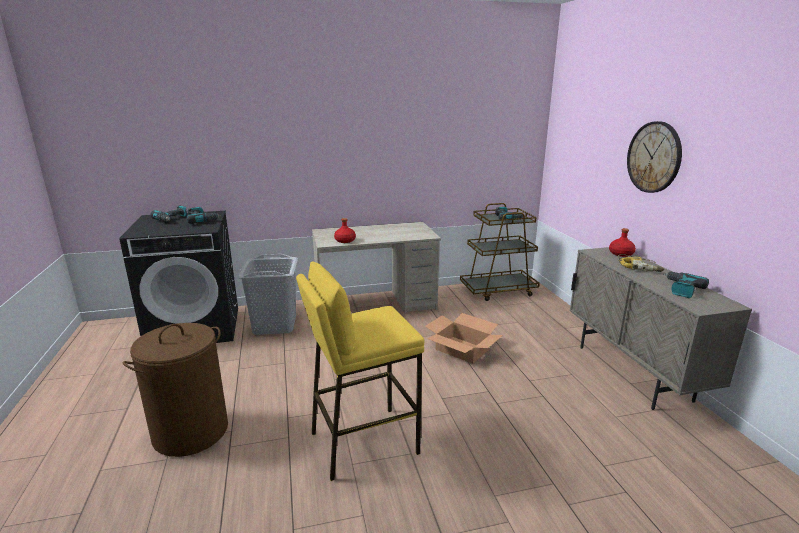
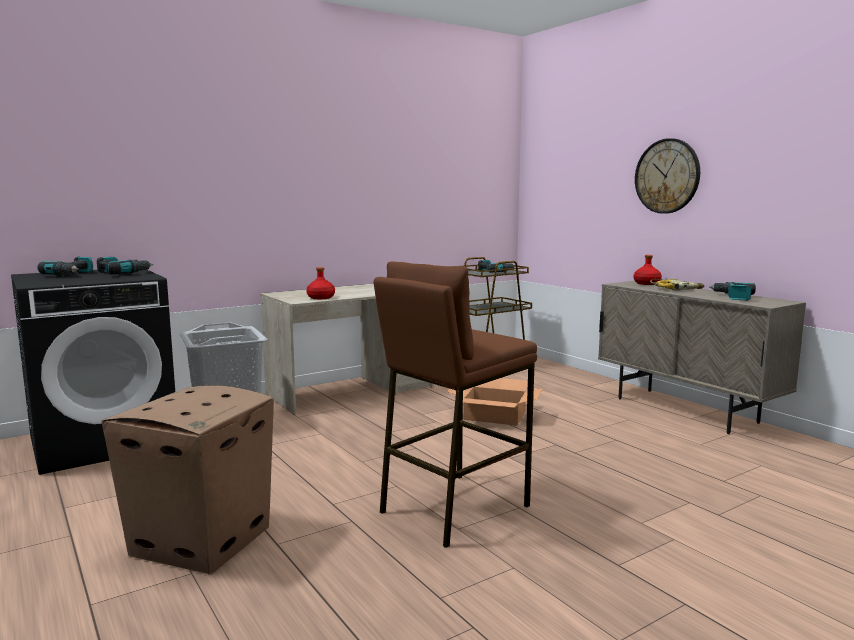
camera: 20 degrees left, 10 degrees down
(191, 432) = (203, 540): brown laundry basket -> cardboard box
(363, 442) = (453, 508): yellow stool -> brown stool

